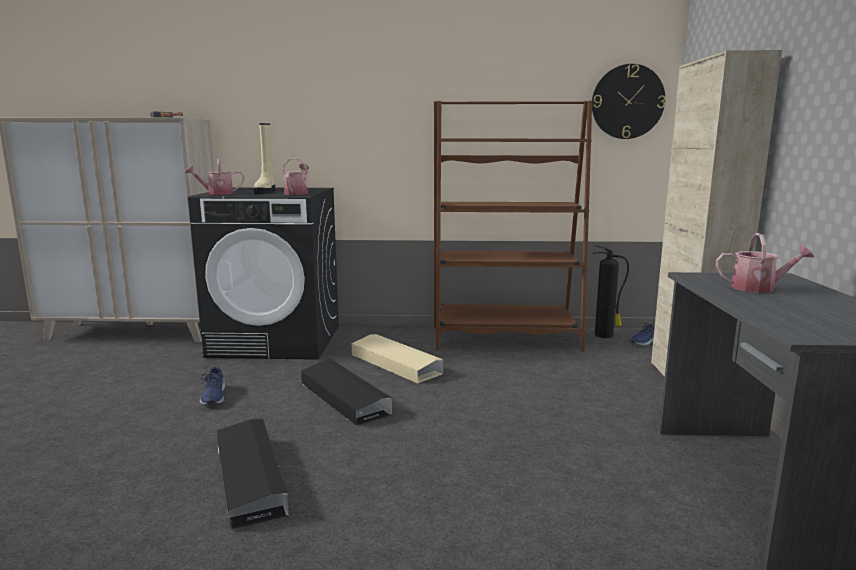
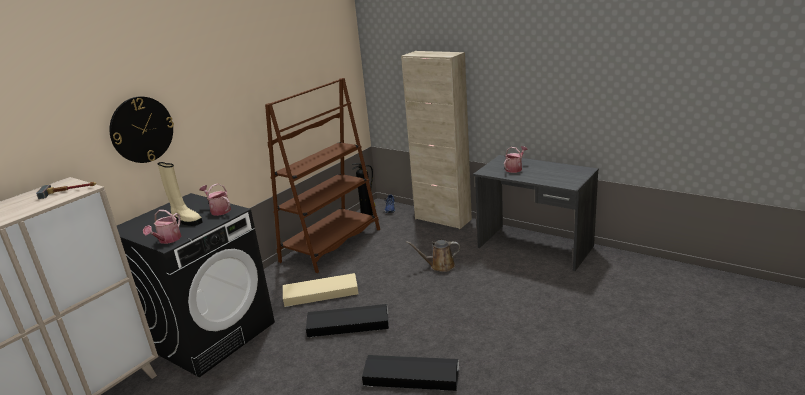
camera: 55 degrees left, 10 degrees up
(213, 396) = (284, 380): blue shoe -> none
(556, 416) = (439, 266): none -> brown watering can
(627, 102) = (341, 68): wall clock -> wall clock (141, 129)

